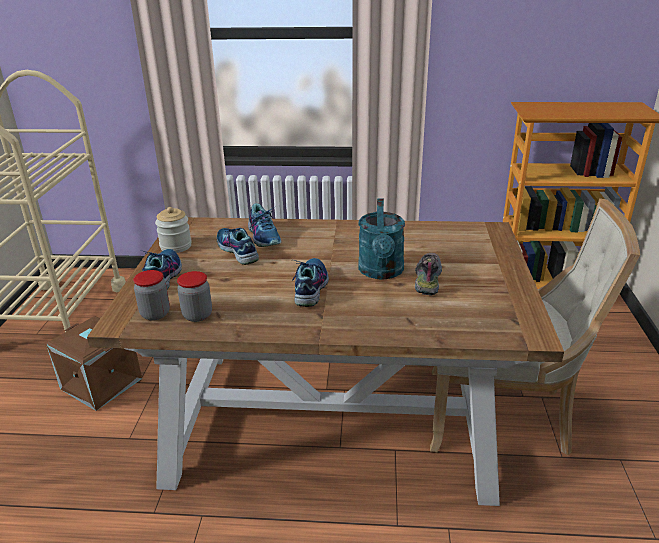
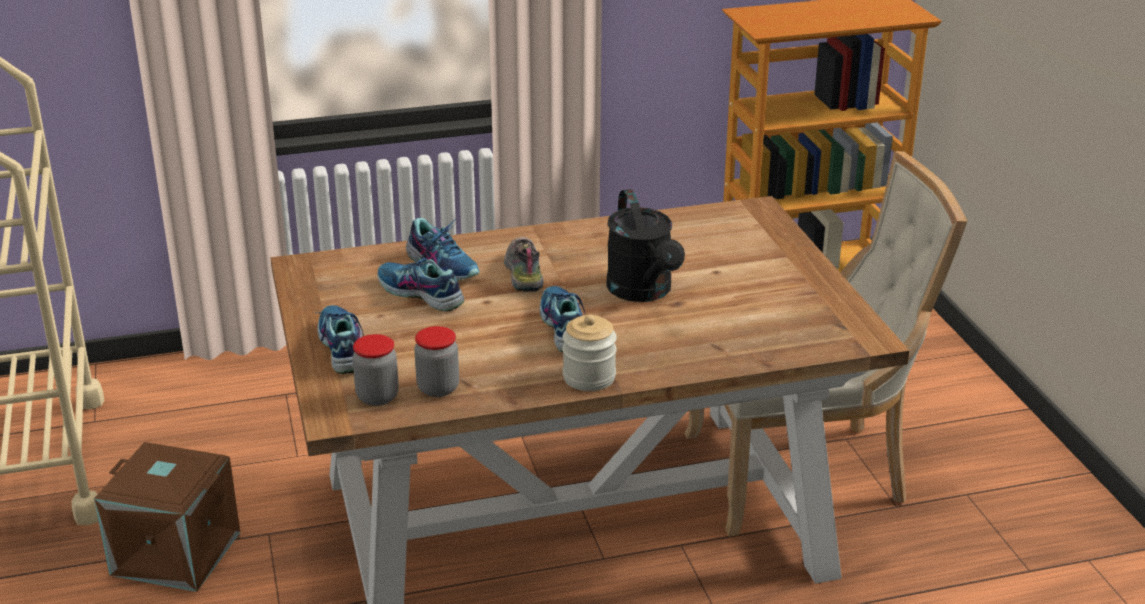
camera: 20 degrees left, 0 degrees up
(176, 246) = (320, 301): jar -> jar (589, 377)
(381, 272) = (644, 292): turquoise watering can -> black watering can
(427, 279) = (708, 291): shoe -> shoe (523, 272)

